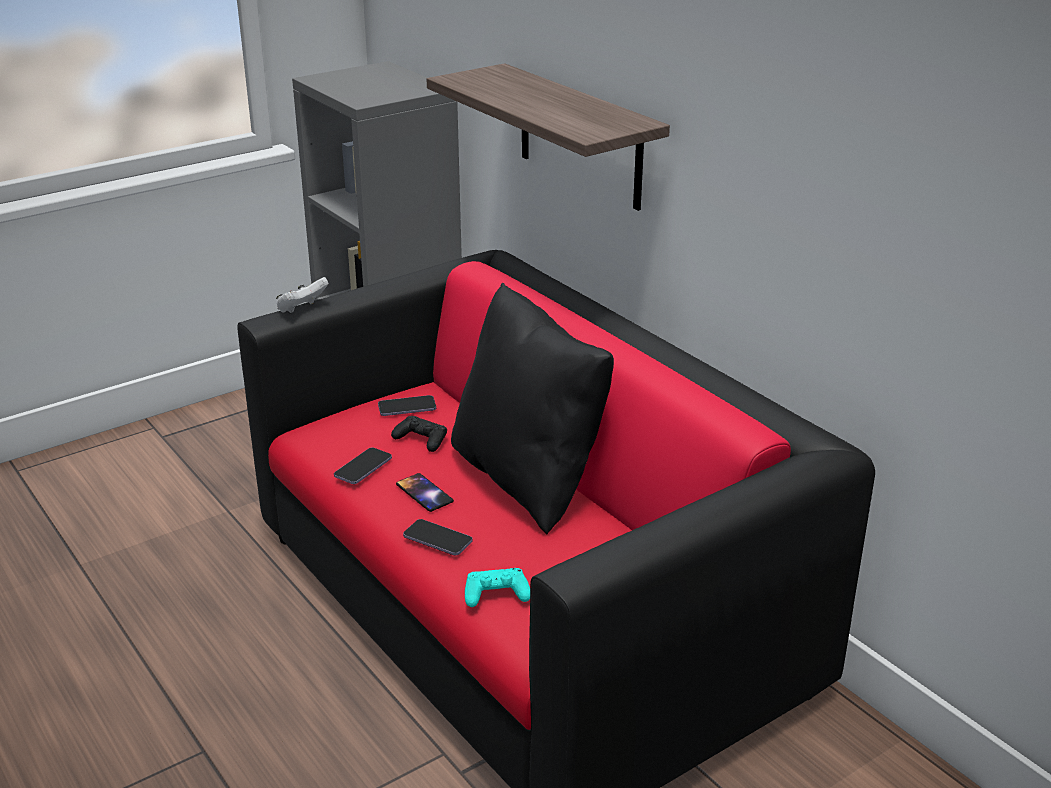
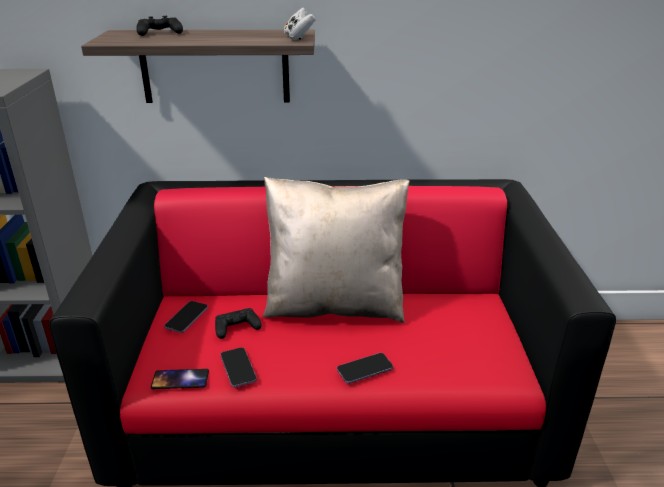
camera: 55 degrees left, 0 degrees up
(302, 309) = (94, 278): white game controller -> white game controller (299, 37)
(424, 493) = (304, 353): phone -> phone (180, 379)
(496, 594) = (448, 369): turquoise game controller -> none
(523, 82) = (160, 33): none -> black game controller
(528, 478) = (334, 305): black pillow -> beige pillow

